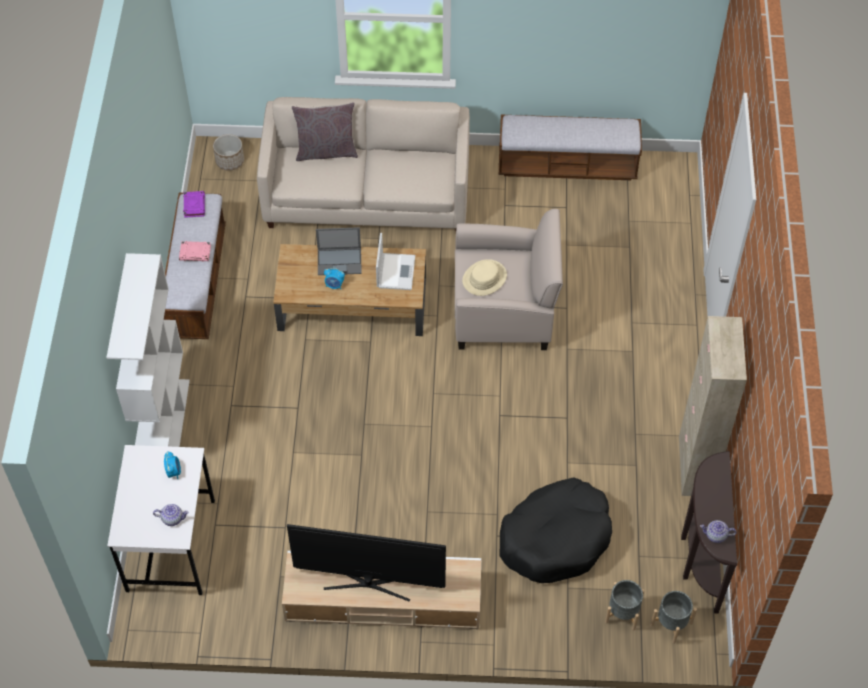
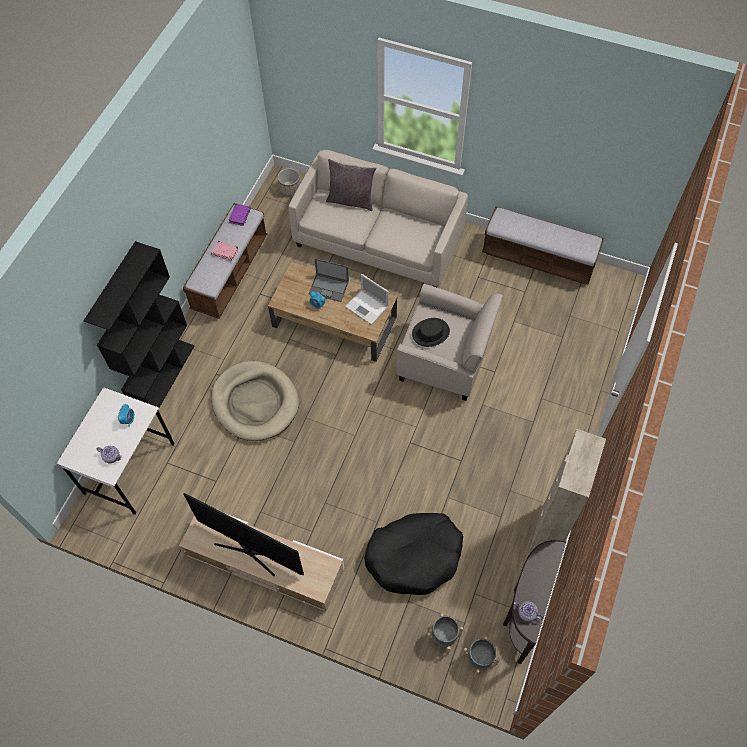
camera: 20 degrees right, 5 degrees up
(165, 427) = (163, 376): white bookcase -> black bookcase
(294, 424) = (255, 402): none -> beige dog bed
(395, 271) = (367, 307): laptop -> laptop turned 105 degrees clockwise
(484, 278) = (430, 333): beige hat -> black hat

